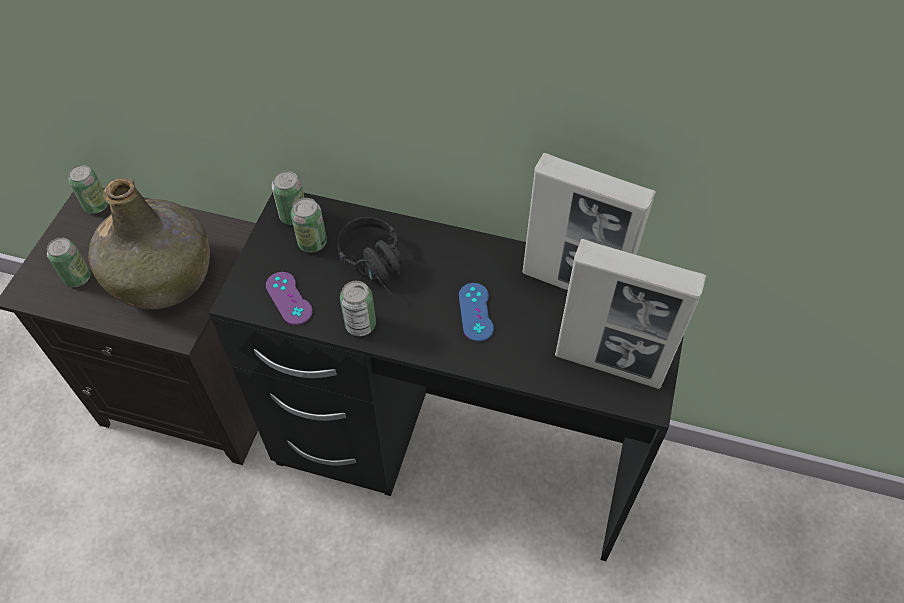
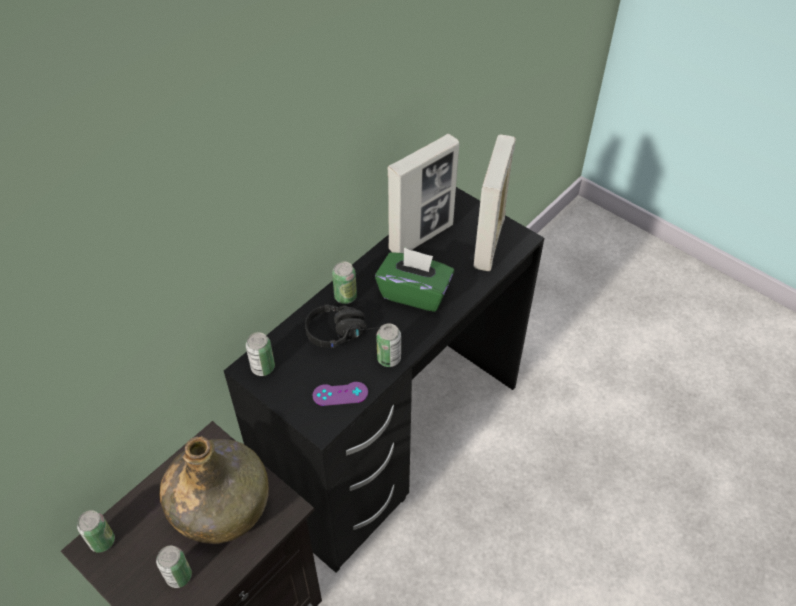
camera: 65 degrees left, 5 degrees down
(312, 243) = (297, 364): can -> can (345, 296)
(476, 312) = (414, 293): blue game controller -> green tissue box
(610, 363) = (489, 244): picture frame -> picture frame turned 150 degrees clockwise

